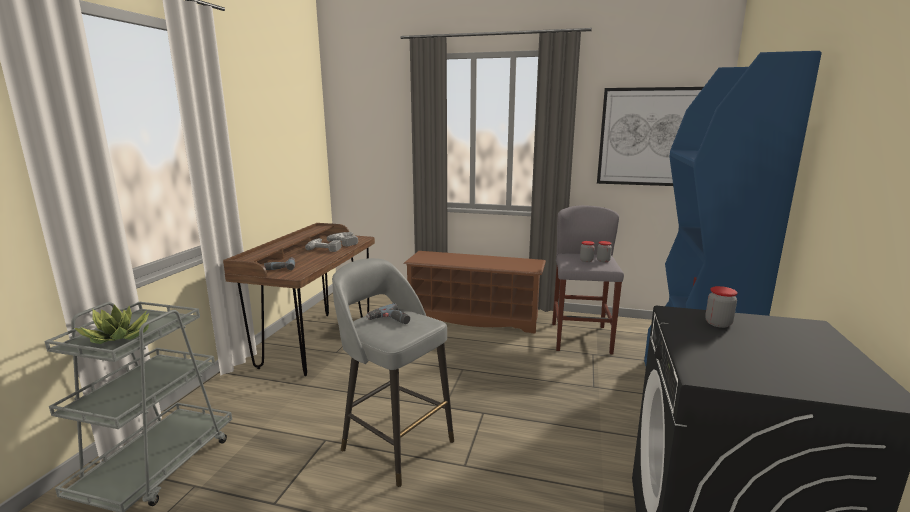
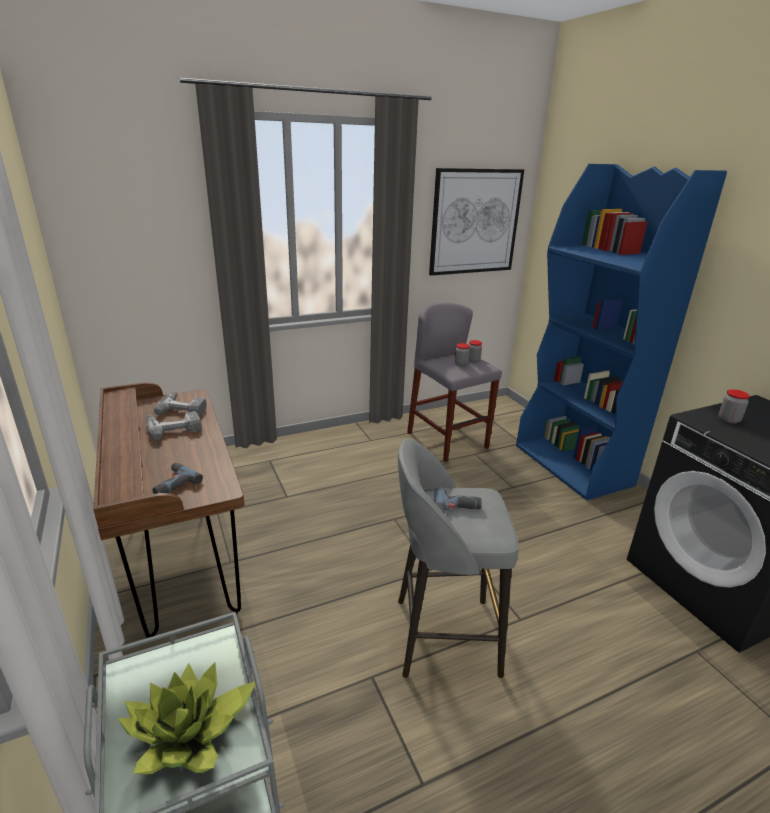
camera: 40 degrees left, 10 degrees up
(474, 318) = (329, 452): brown shoe rack -> none

